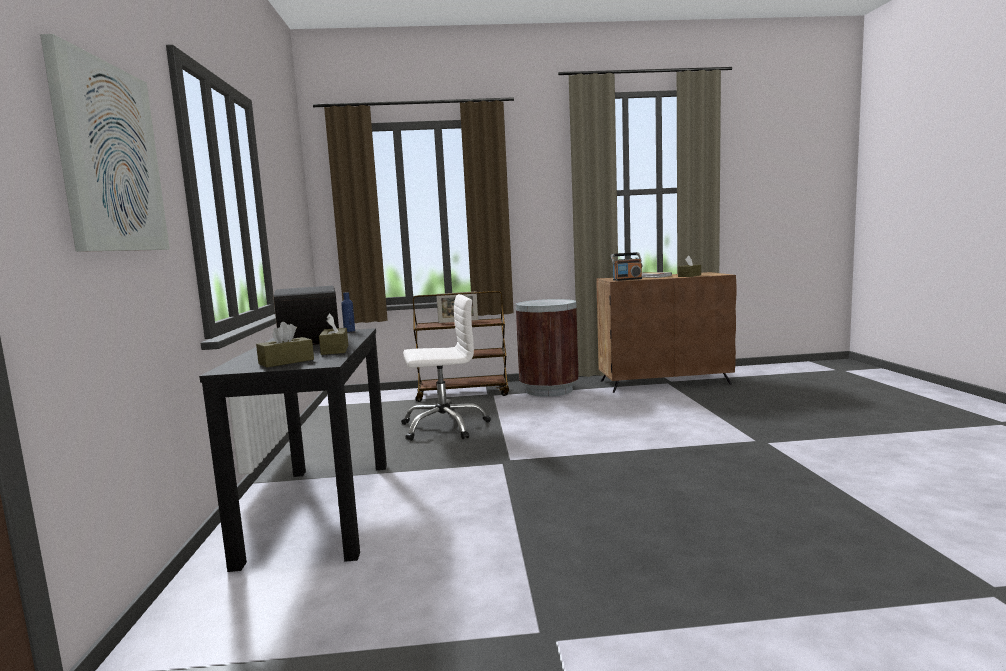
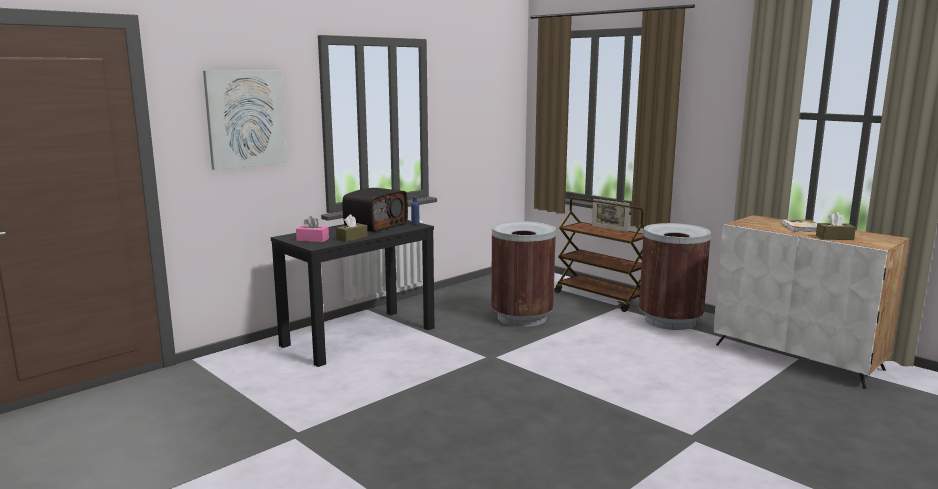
camera: 50 degrees right, 5 degrees up
(286, 362) = (312, 239): brown tissue box -> pink tissue box
(444, 427) = (522, 318): white office chair -> brown trash can
(627, 279) = (754, 225): radio -> none
(664, 382) = (798, 357): brown cabinet -> white cabinet

